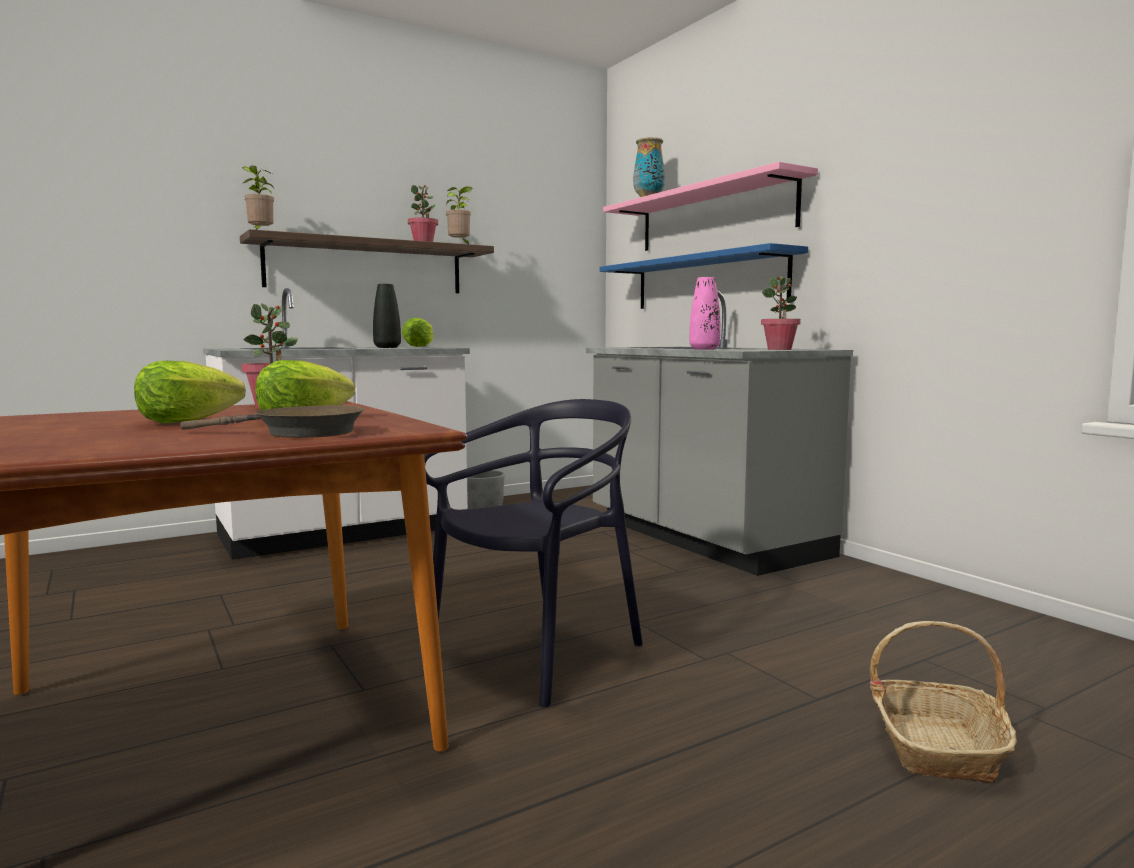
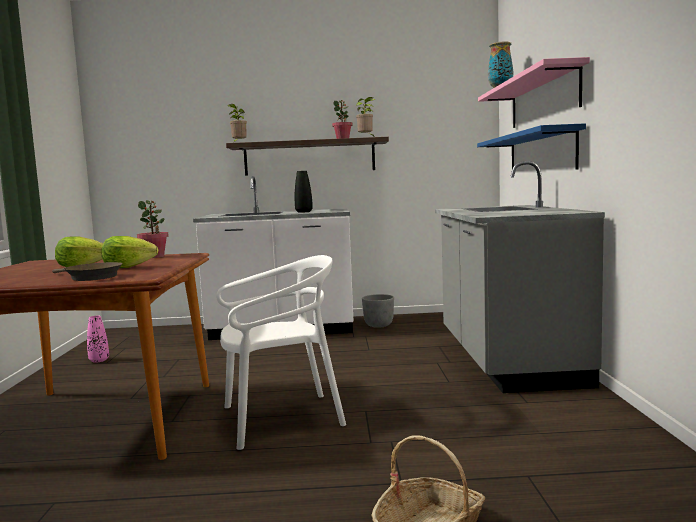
camera: 30 degrees right, 0 degrees up
(419, 346) = (335, 209): lettuce -> none
(538, 652) = (281, 419): black chair -> white chair
(704, 349) = (480, 213): pink vase -> pink vase (99, 360)
(779, 349) = (534, 213): potted plant -> none

